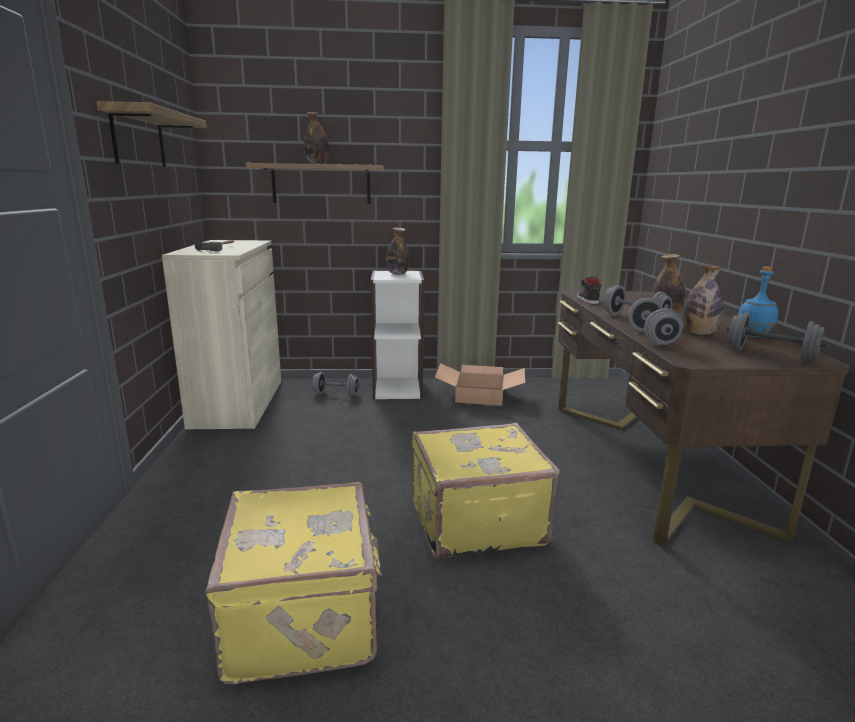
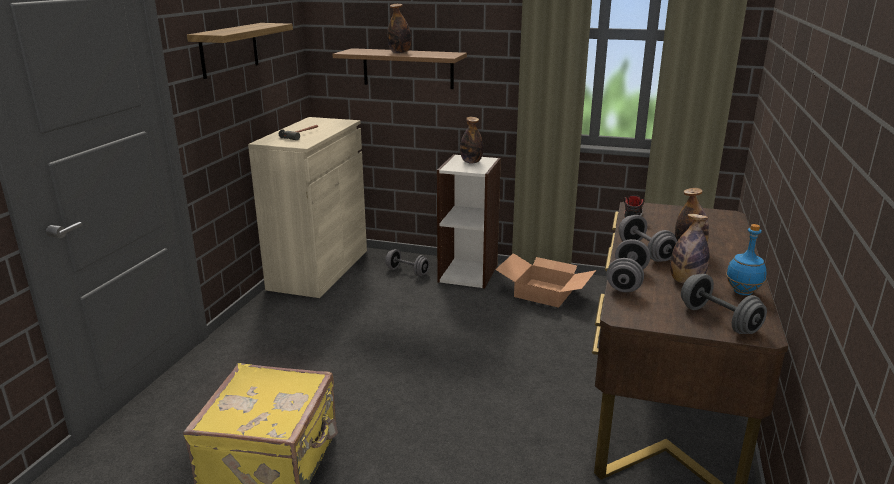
camera: 20 degrees right, 5 degrees up
(475, 521) = (447, 420): yellow suitcase -> none

